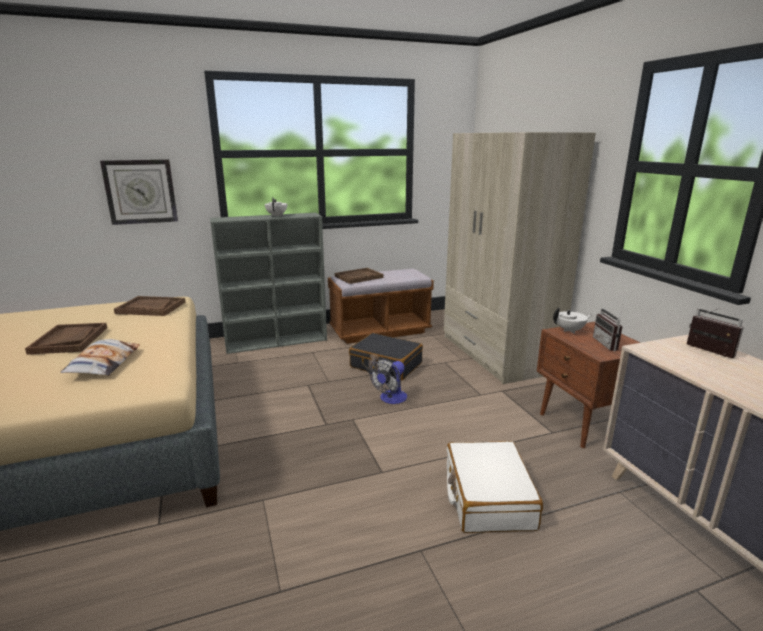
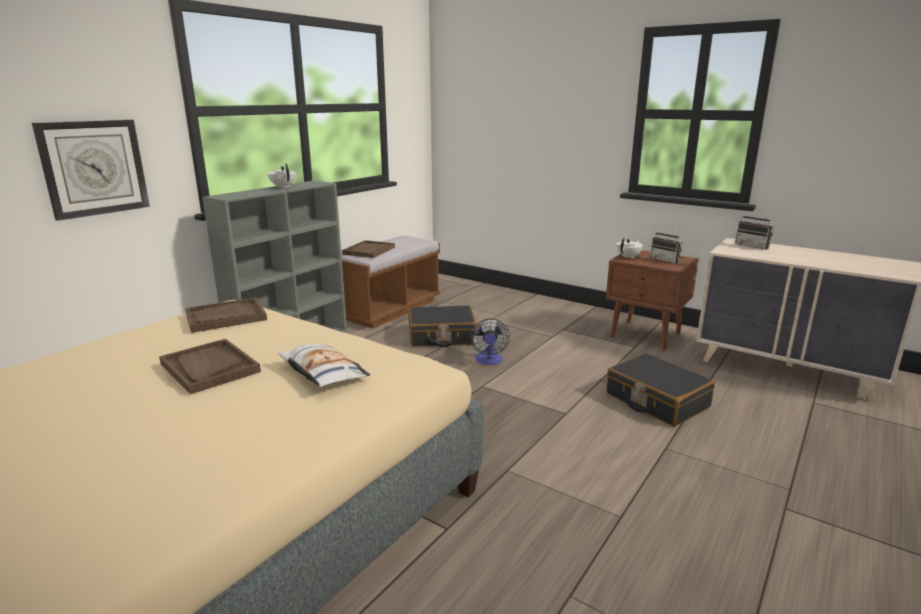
camera: 35 degrees left, 0 degrees up
(487, 497) = (656, 400): white suitcase -> black suitcase
(497, 354) = (519, 303): beige wardrobe -> none
(706, 352) = (754, 246): radio -> radio turned 150 degrees counterclockwise

